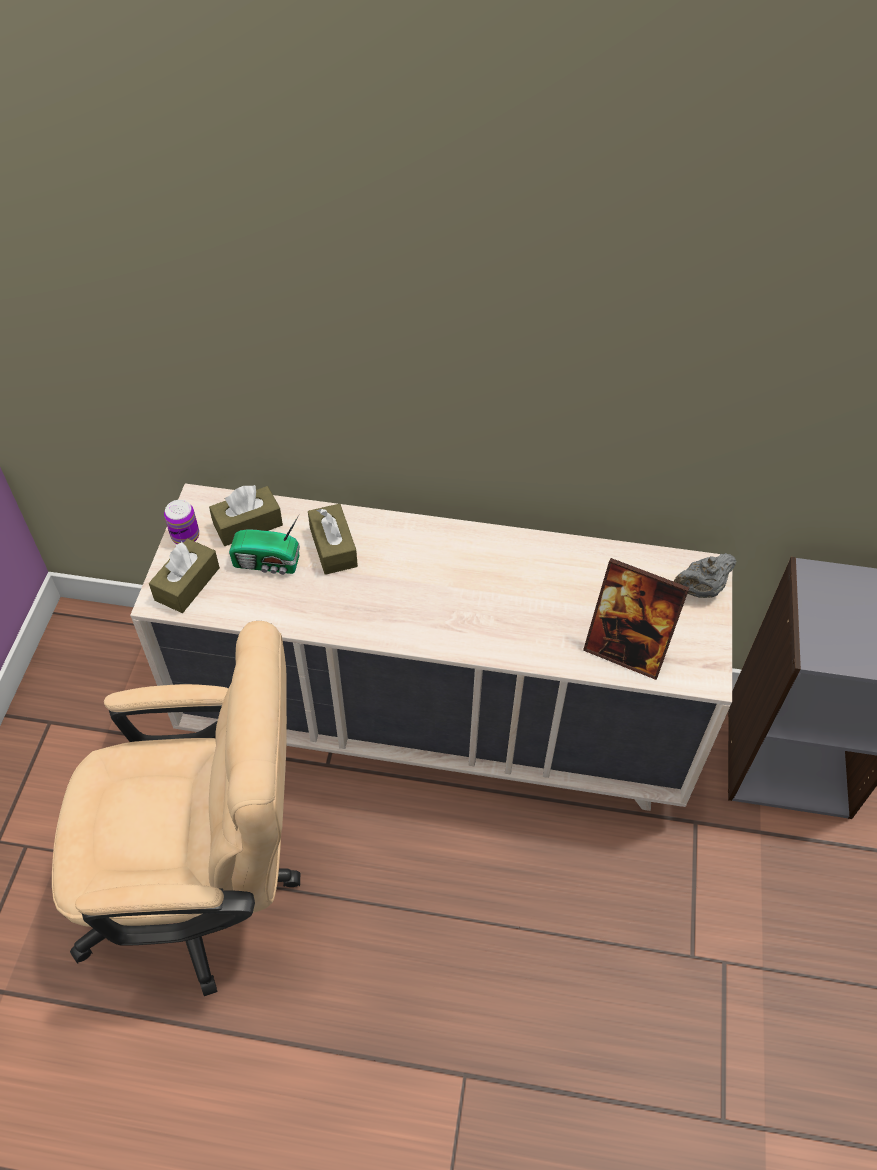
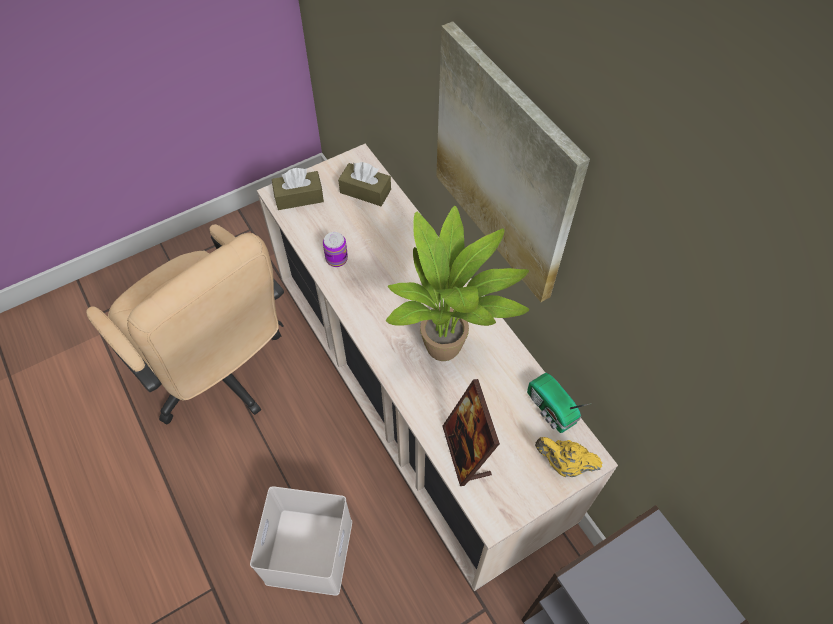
camera: 50 degrees right, 5 degrees up
(185, 536) = (329, 171): can -> can (336, 259)
(268, 563) = (348, 220): radio -> radio (551, 410)
(333, 547) = (390, 241): brown tissue box -> none
(473, 350) = (504, 166): none -> picture
(507, 589) = (449, 350): none -> potted plant
(510, 942) = (310, 553): none -> white storage box
(699, 590) = (564, 464): grey teapot -> yellow teapot

